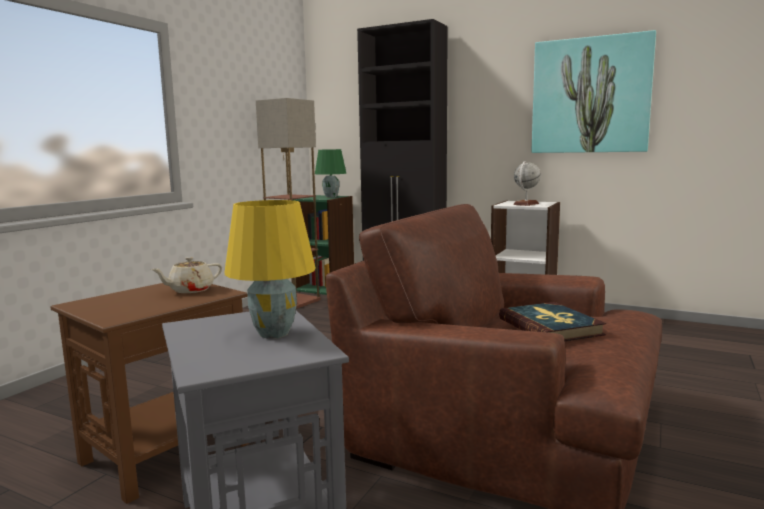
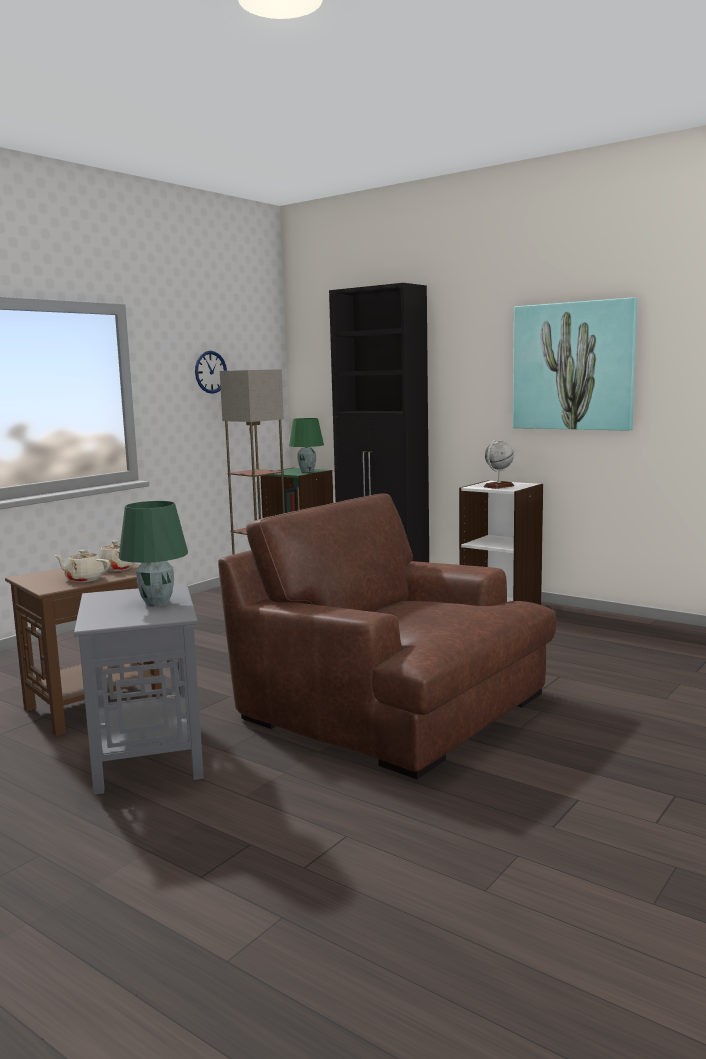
camera: 10 degrees right, 0 degrees up
(156, 304) = (84, 579): none -> beige teapot
(246, 102) = (210, 372): none -> wall clock
(274, 333) = (158, 603): yellow table lamp -> green table lamp
(550, 327) = (418, 612): book -> none

